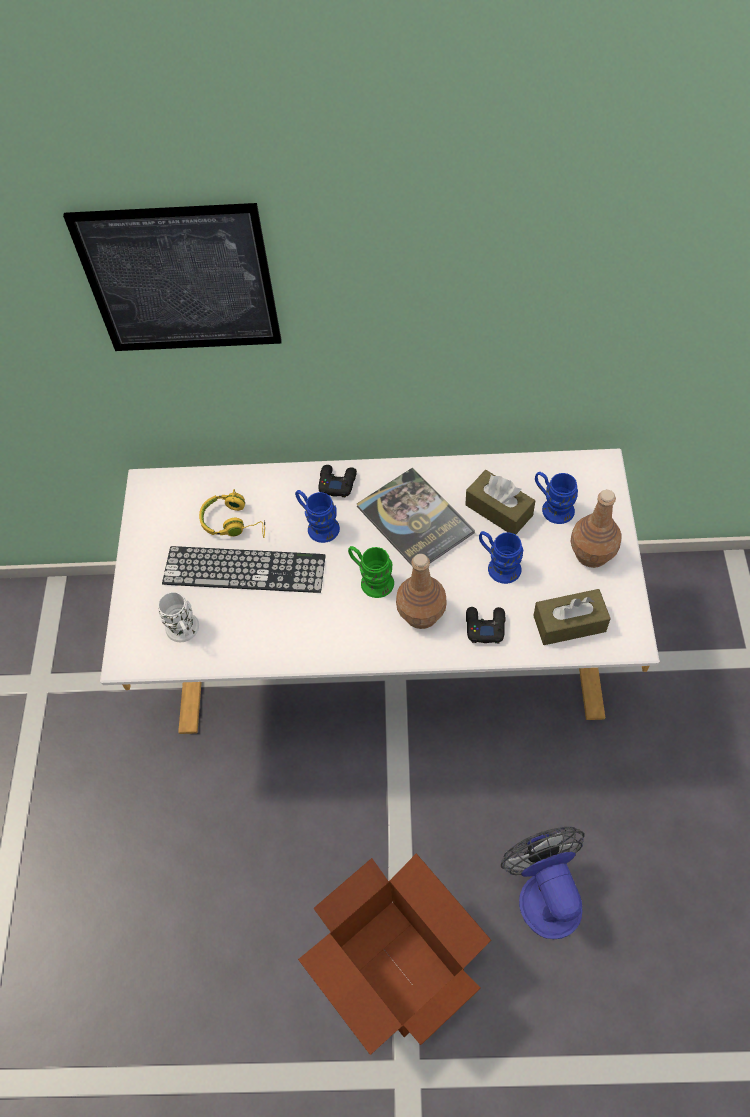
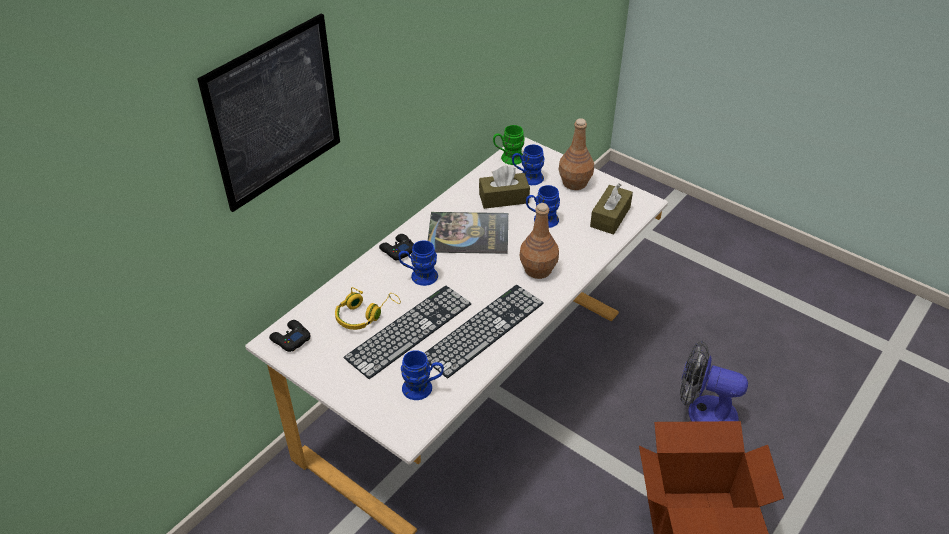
camera: 55 degrees left, 15 degrees down
(185, 632) = (423, 389): white mug -> blue mug
(297, 626) = (483, 329): none -> keyboard
(371, 580) = (489, 276): green mug -> green mug (508, 158)
(484, 626) = (576, 249): black game controller -> black game controller (290, 339)

